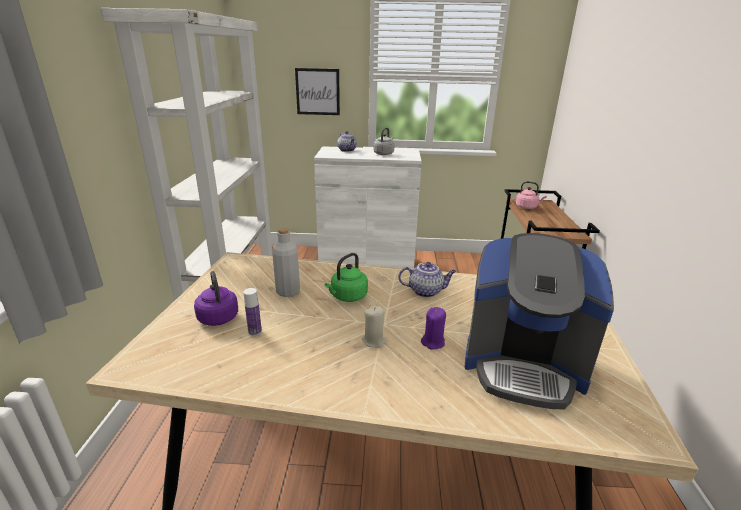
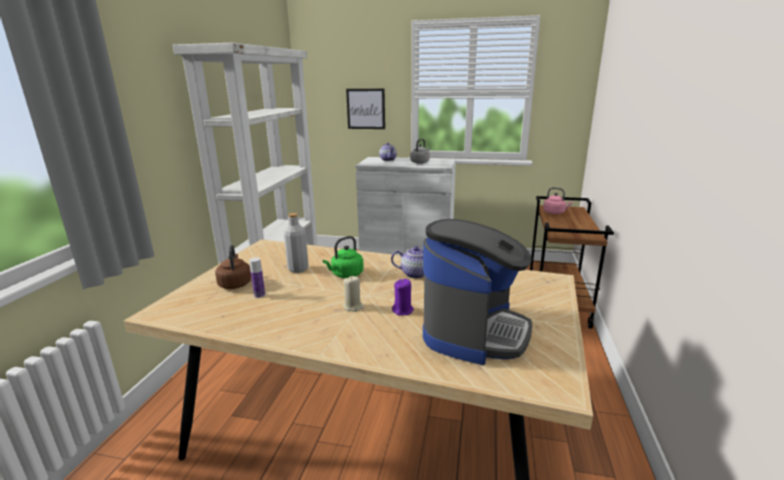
camera: 10 degrees right, 5 degrees down
(218, 317) = (235, 283): purple kettle -> brown kettle
(523, 365) = (474, 331): coffee machine -> coffee machine turned 90 degrees counterclockwise

